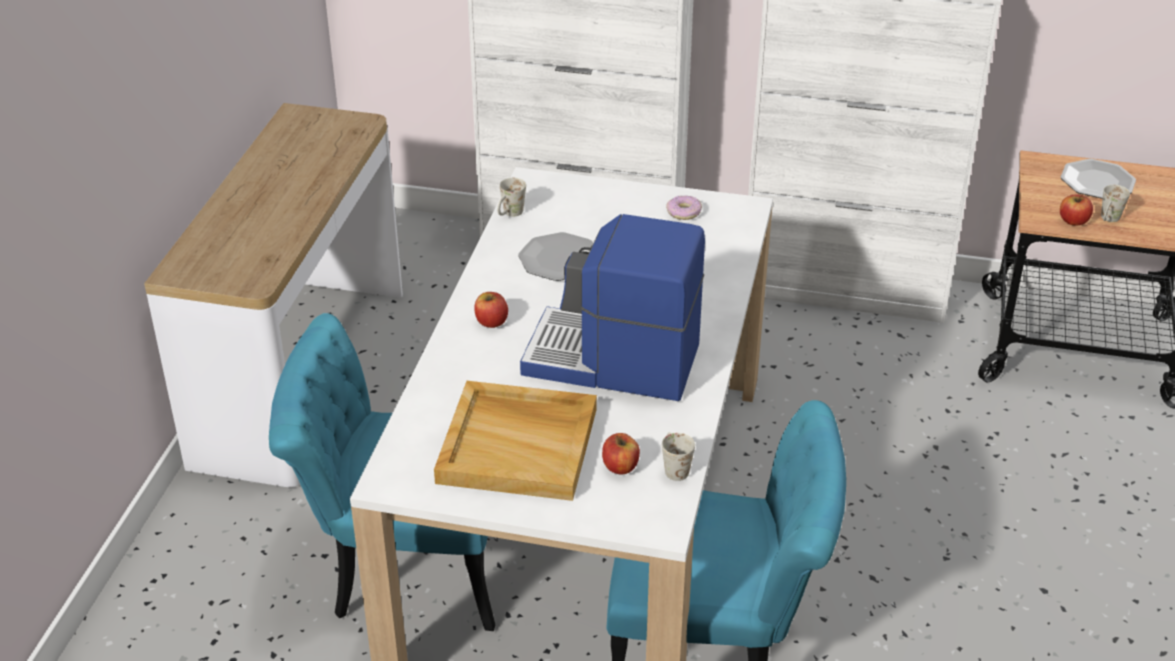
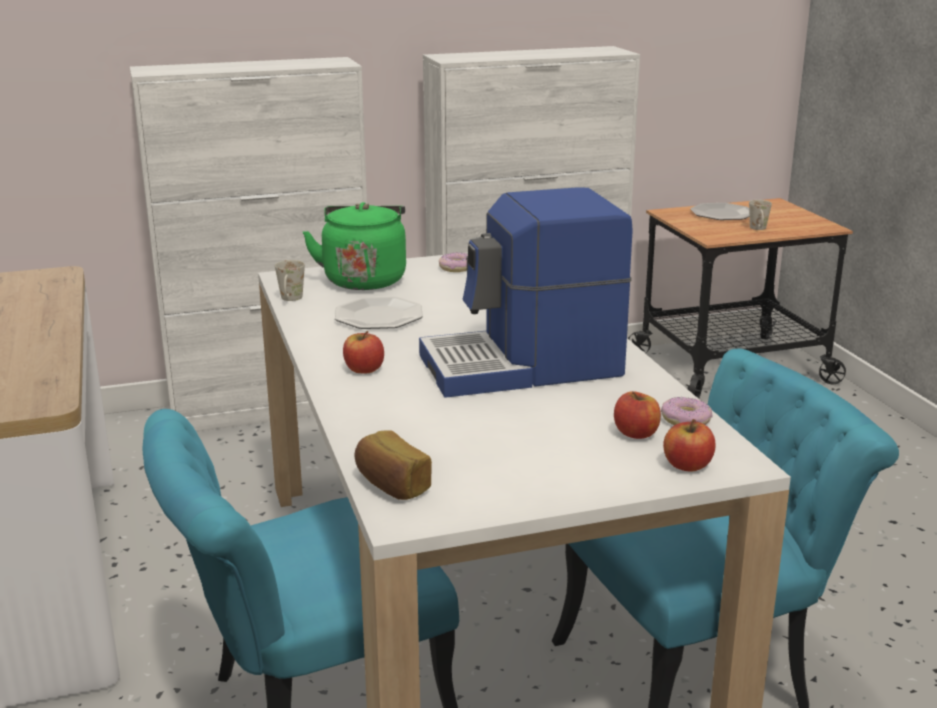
camera: 30 degrees left, 15 degrees down
(405, 449) = (391, 485): none -> bread
(519, 444) = (512, 446): beige tray -> none
(592, 204) = (364, 279): none -> green kettle
(674, 467) = (686, 420): white mug -> donut
(1073, 221) = (737, 234): apple -> apple (687, 465)

